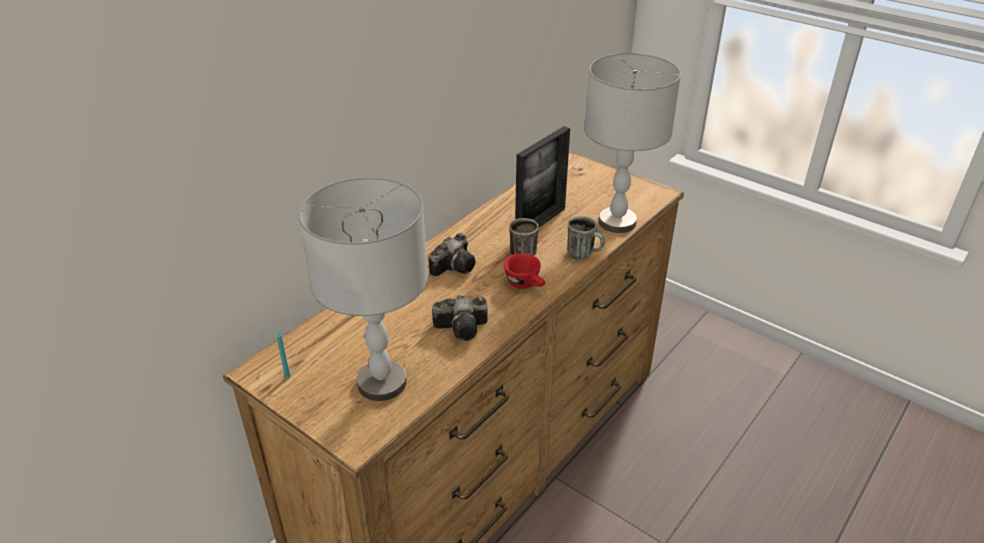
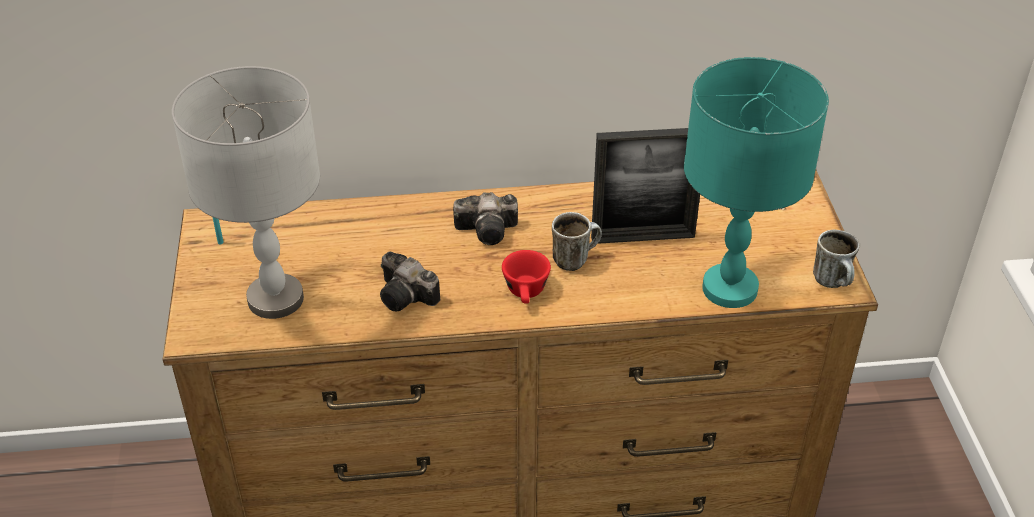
camera: 45 degrees right, 5 degrees up
(584, 254) = (635, 301): mug -> mug (834, 283)
(616, 222) = (730, 288): grey table lamp -> turquoise table lamp

